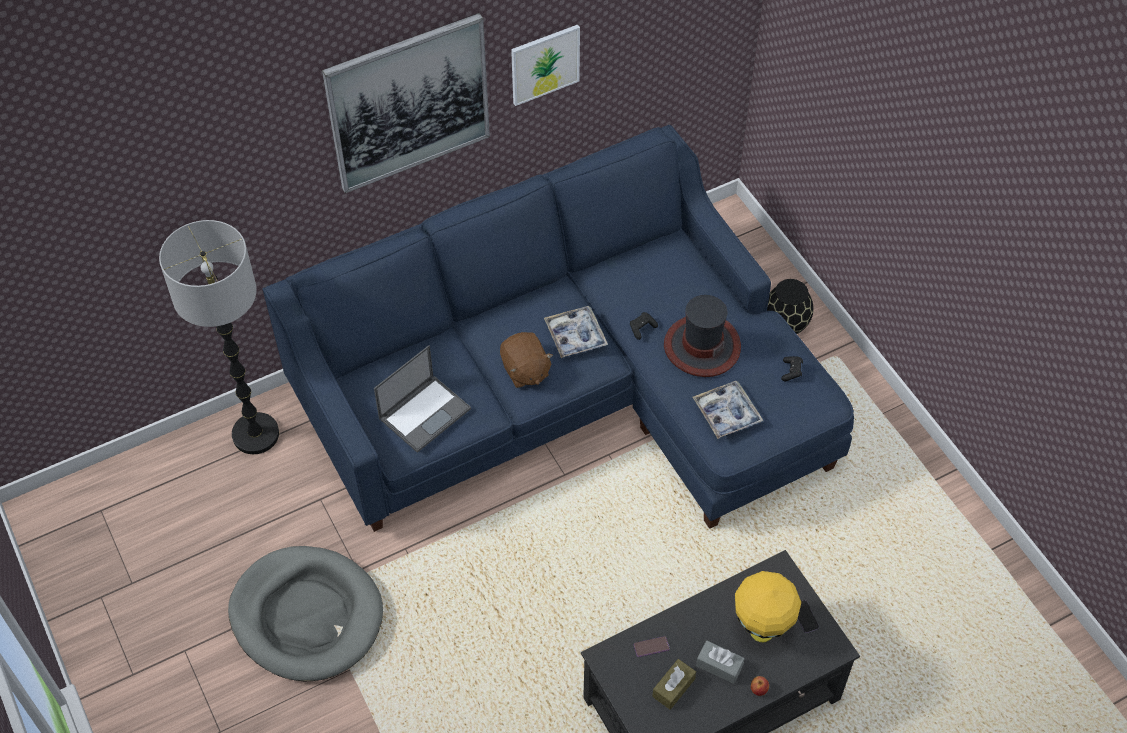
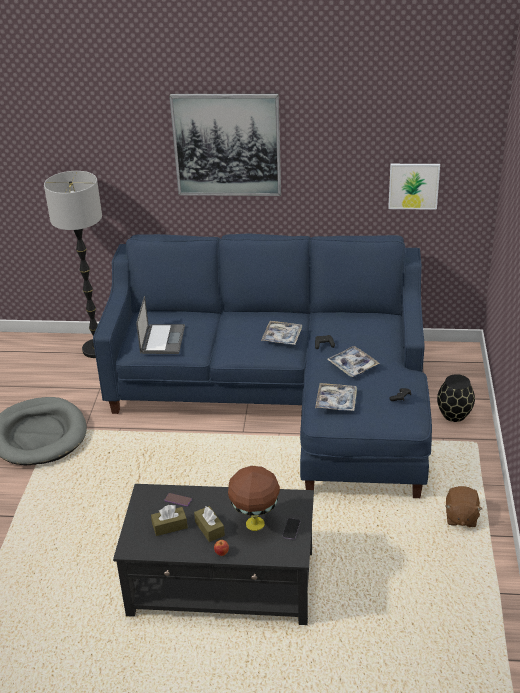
camera: 35 degrees right, 20 degrees down
(425, 412) = (162, 339): laptop -> laptop turned 75 degrees counterclockwise
(525, 370) = (237, 342): brown plush toy -> brown plush toy (461, 517)
(545, 64) = (325, 156): picture -> picture (413, 186)
(701, 346) = (352, 365): hat -> tray
(719, 666) = (209, 528): grey tissue box -> brown tissue box
(761, 630) = (255, 523): yellow table lamp -> brown table lamp

